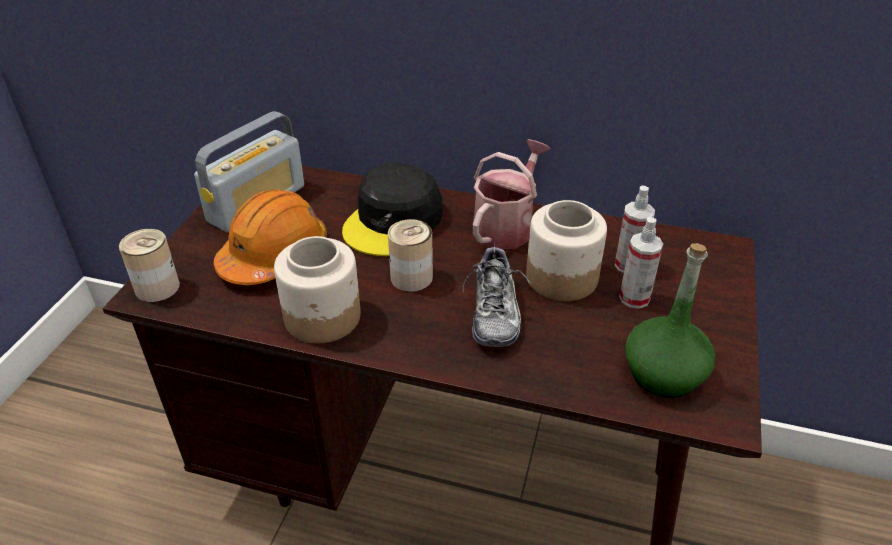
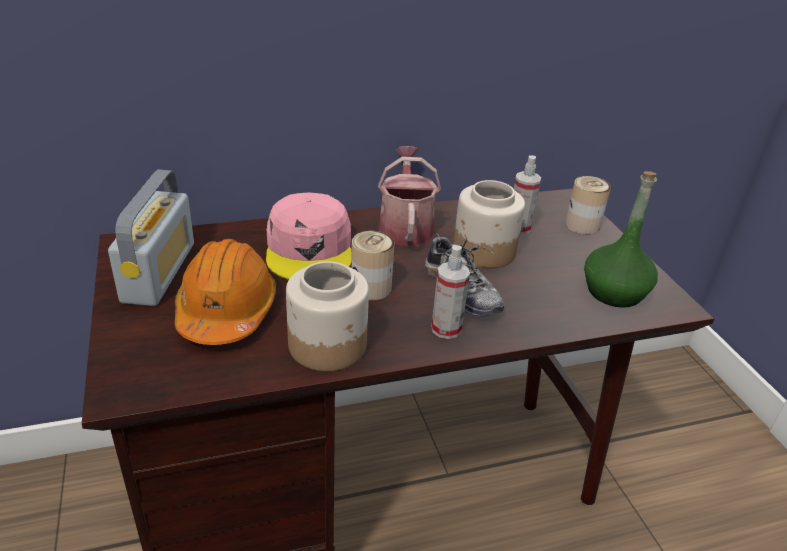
camera: 35 degrees left, 5 degrees down
(157, 287) = (128, 380): can -> can (582, 225)
(394, 221) = (310, 249): black cap -> pink cap
(634, 298) = (545, 249): spray bottle -> spray bottle (446, 329)

